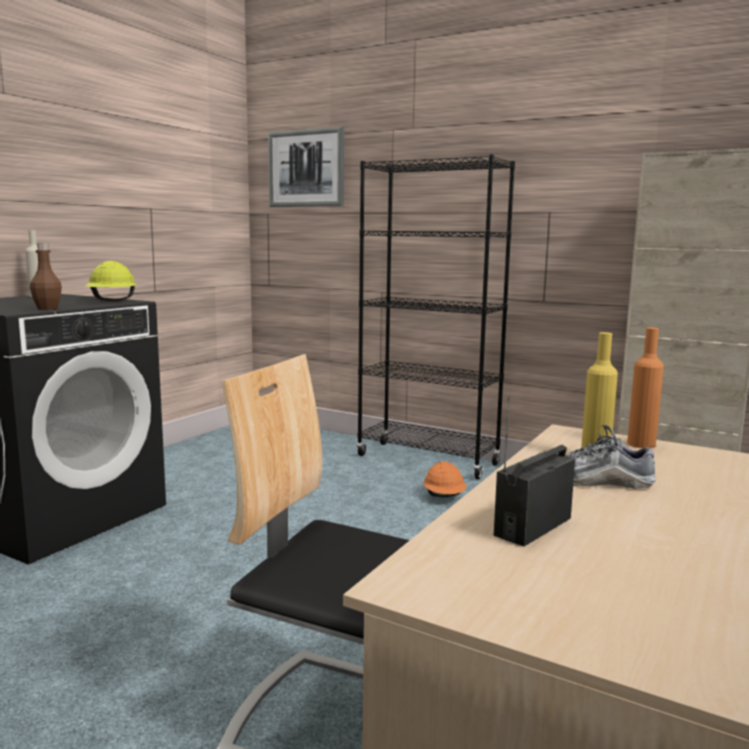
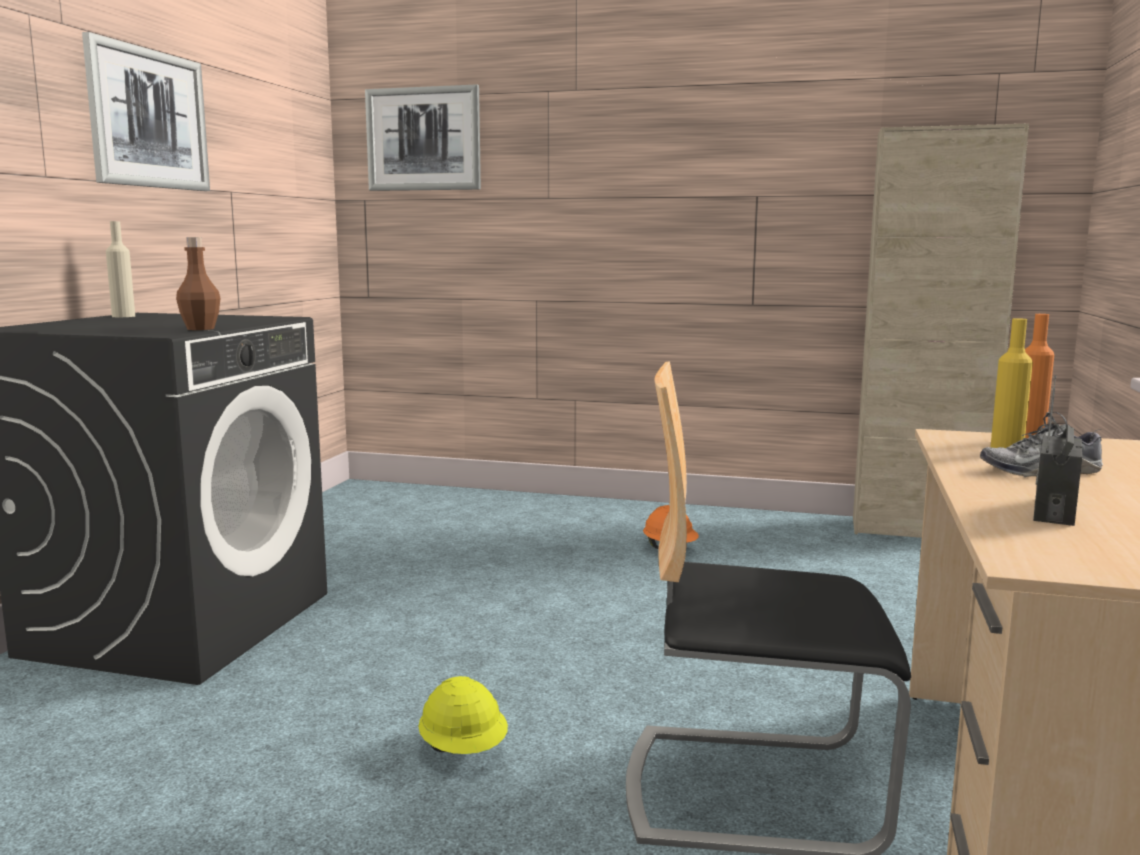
camera: 15 degrees left, 0 degrees up
(76, 158) = (148, 119): none -> picture
(112, 300) = (251, 317): yellow hard hat -> yellow hard hat (464, 751)
(427, 460) = (617, 511): black bookcase -> none

